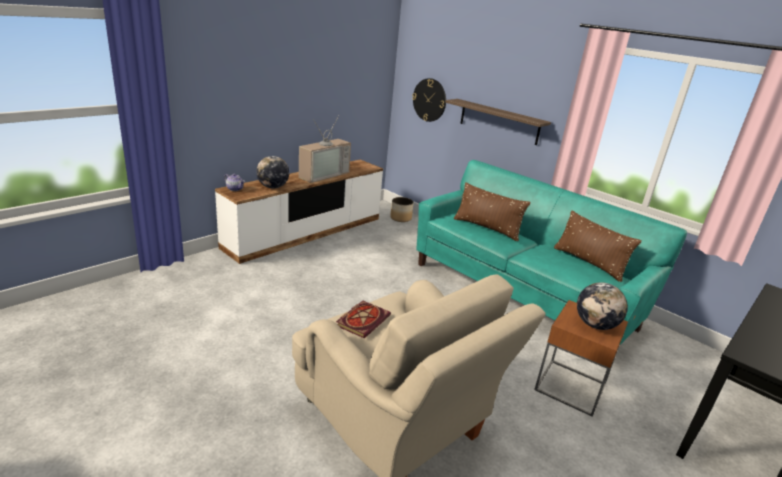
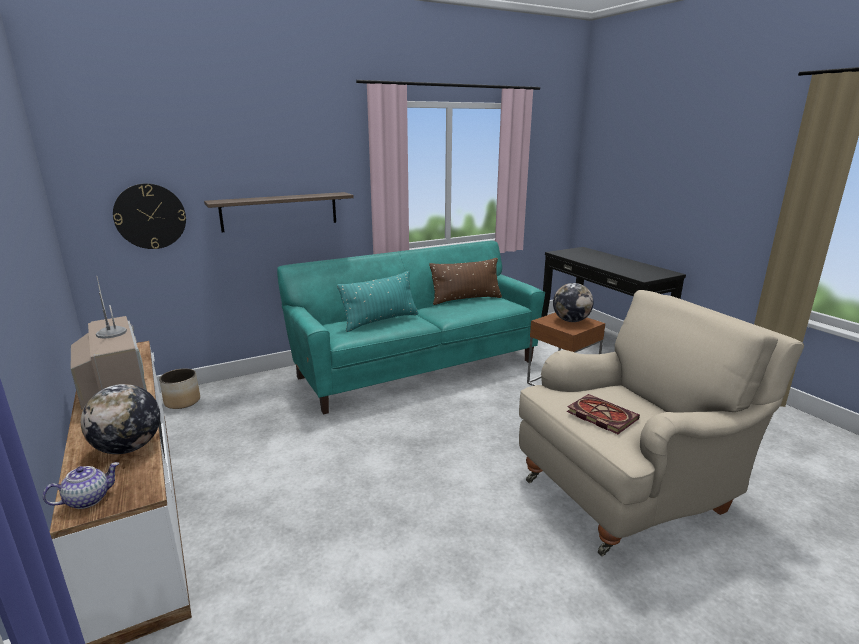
camera: 70 degrees left, 5 degrees down
(487, 228) = (380, 321): brown pillow -> turquoise pillow

